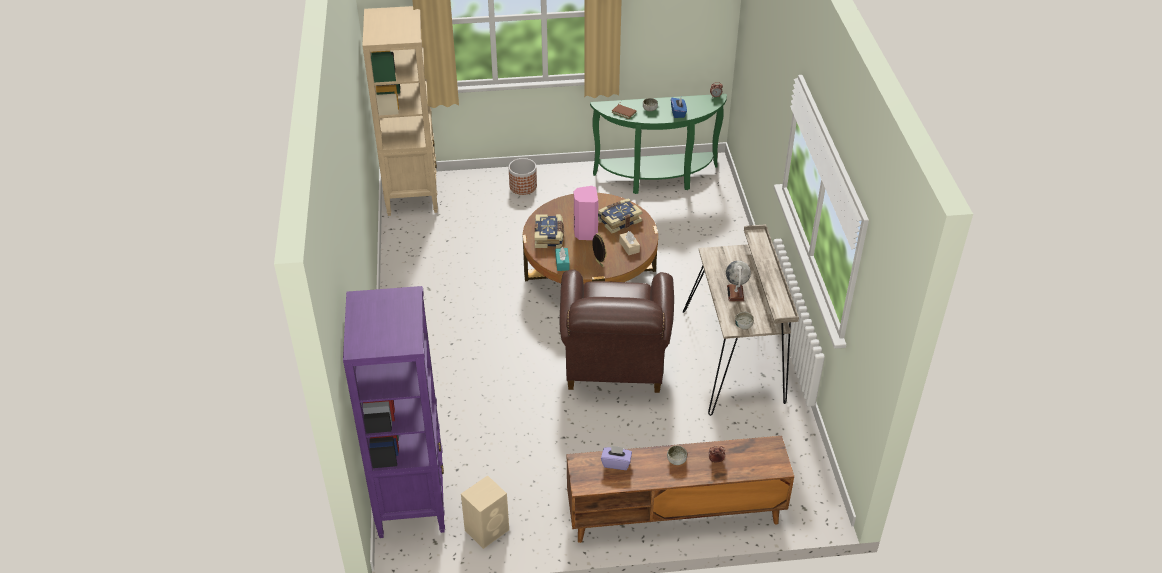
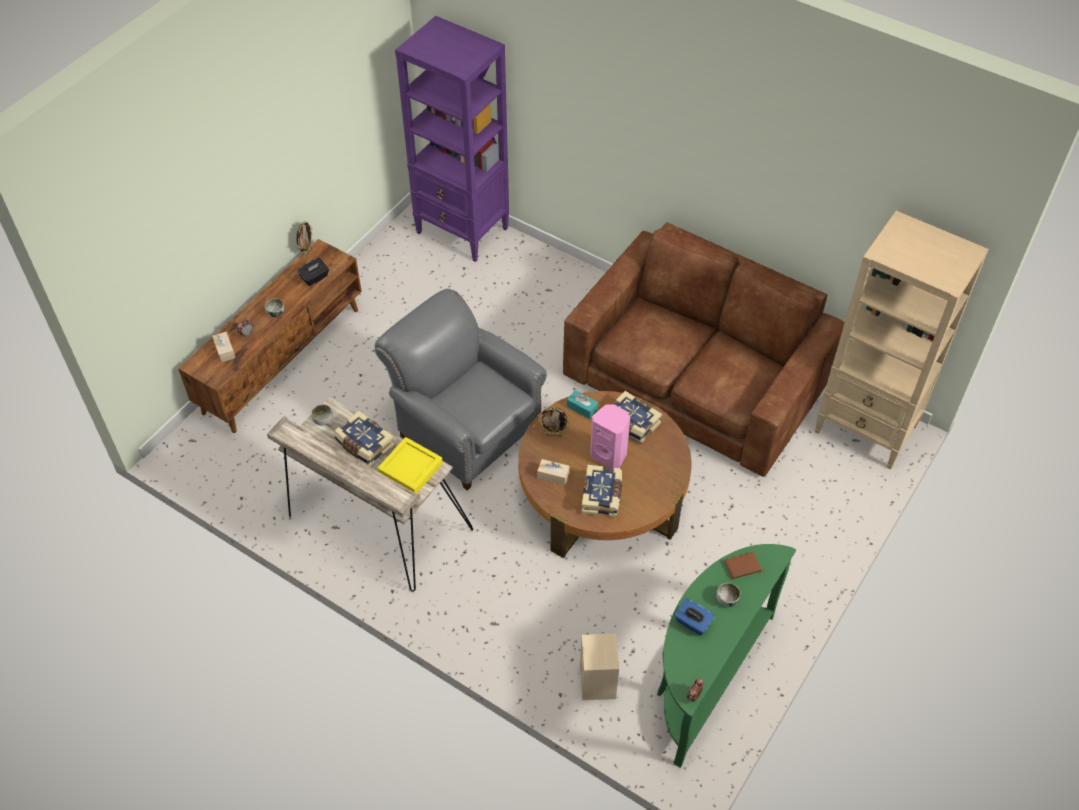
camera: 130 degrees right, 10 degrees up
(444, 279) = (697, 379): none -> brown sofa
(487, 529) = (393, 254): beige speaker -> beige speaker (597, 683)
(523, 186) = (801, 532): planter -> none
(595, 490) = (307, 253): none -> picture frame
(614, 364) = (464, 429): brown armchair -> grey armchair
(616, 463) = (315, 278): purple tissue box -> black tissue box
(724, 263) = (410, 469): none -> yellow tray
(735, 293) = (364, 445): globe -> book
(746, 461) = (225, 350): none -> beige tissue box

